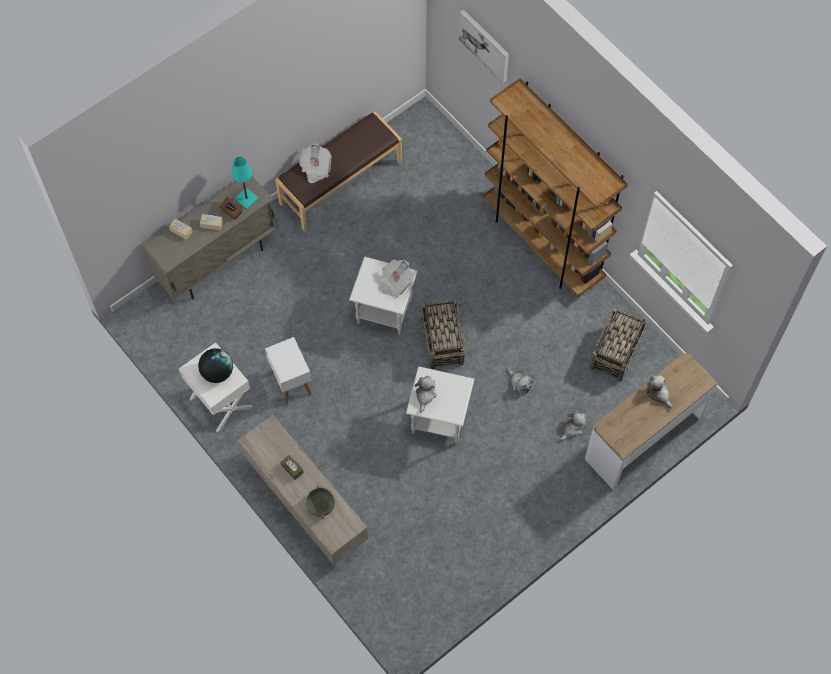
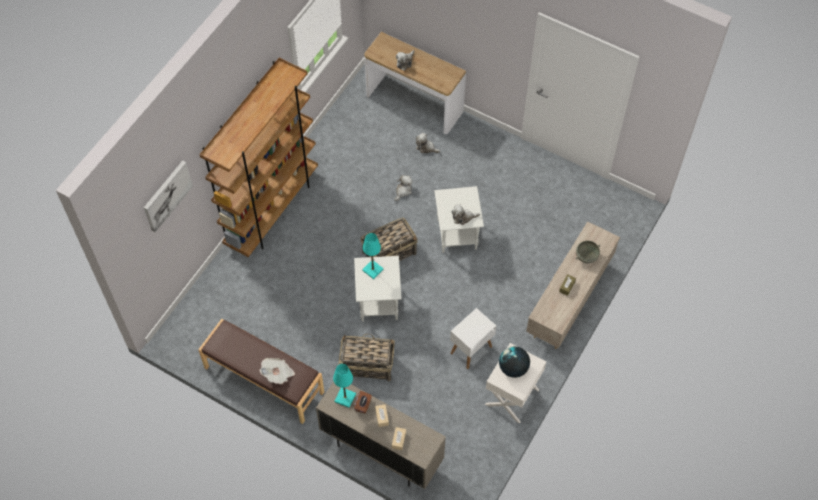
camera: 110 degrees left, 5 degrees down
(394, 283) = (373, 270): newspaper -> turquoise table lamp
(616, 352) = (351, 137): basket -> basket (366, 365)

